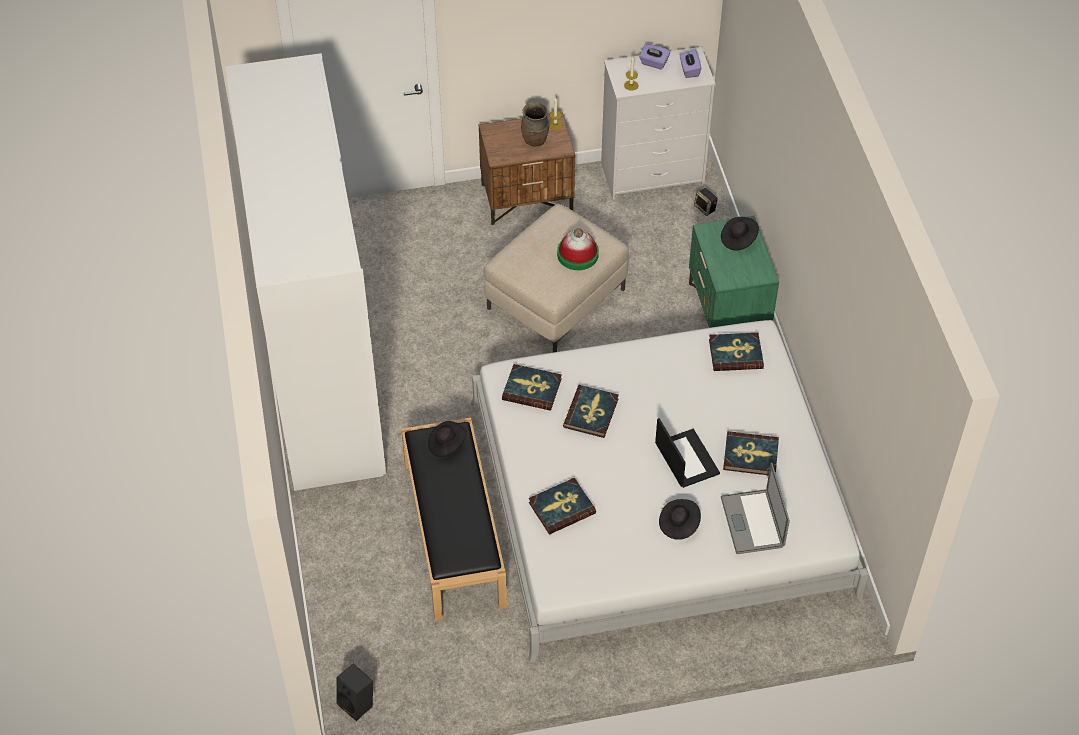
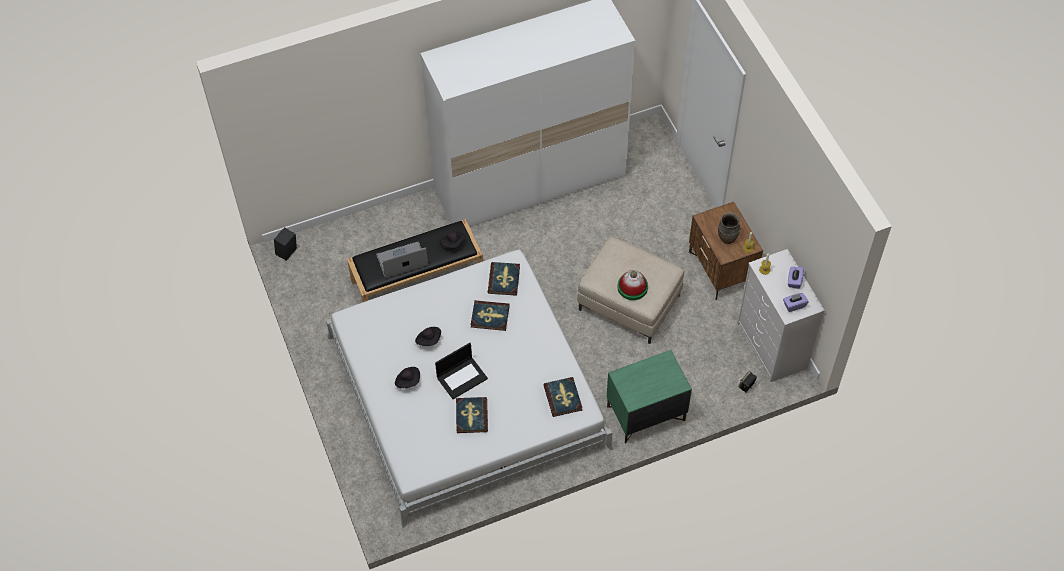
camera: 80 degrees right, 5 degrees up
(561, 507) = (410, 312): book -> none
(738, 239) = (664, 381): black hat -> black hat (429, 340)
(752, 522) = (415, 423): laptop -> laptop (402, 260)

